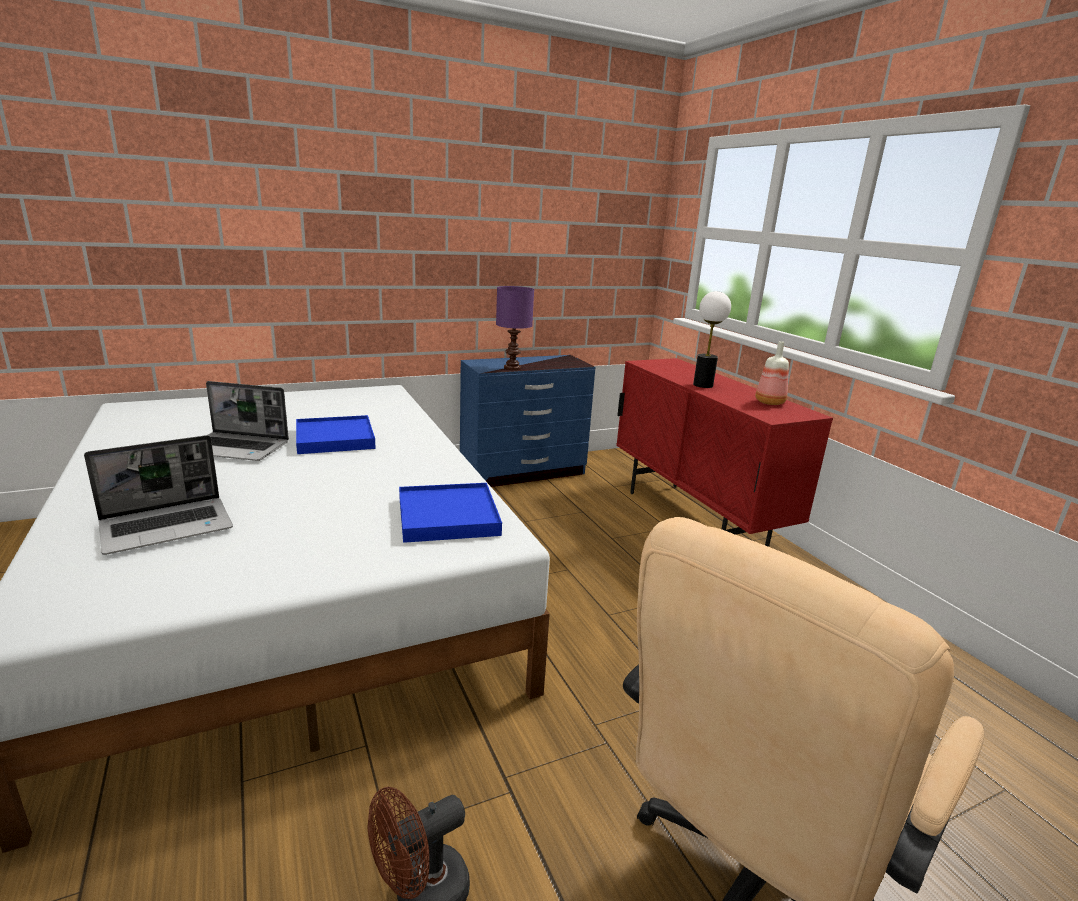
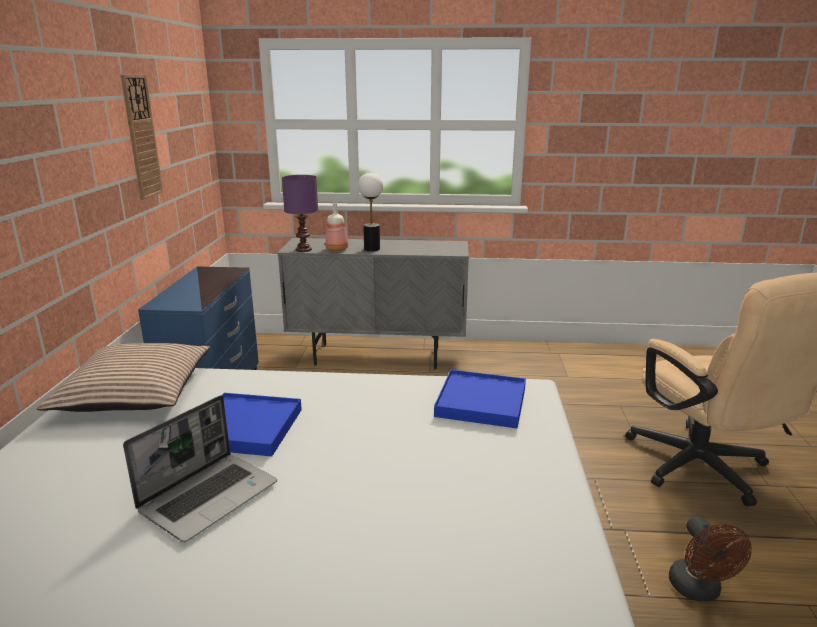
camera: 60 degrees left, 0 degrees up
(168, 526) = (414, 556): laptop -> none
(365, 400) = (134, 393): none -> pillow
(512, 368) = (206, 295): purple table lamp -> purple table lamp (304, 250)
(521, 221) = (141, 137): none -> wall clock
(694, 519) = (378, 356): red cabinet -> grey cabinet
(770, 402) = (427, 244): bottle -> bottle (337, 249)

